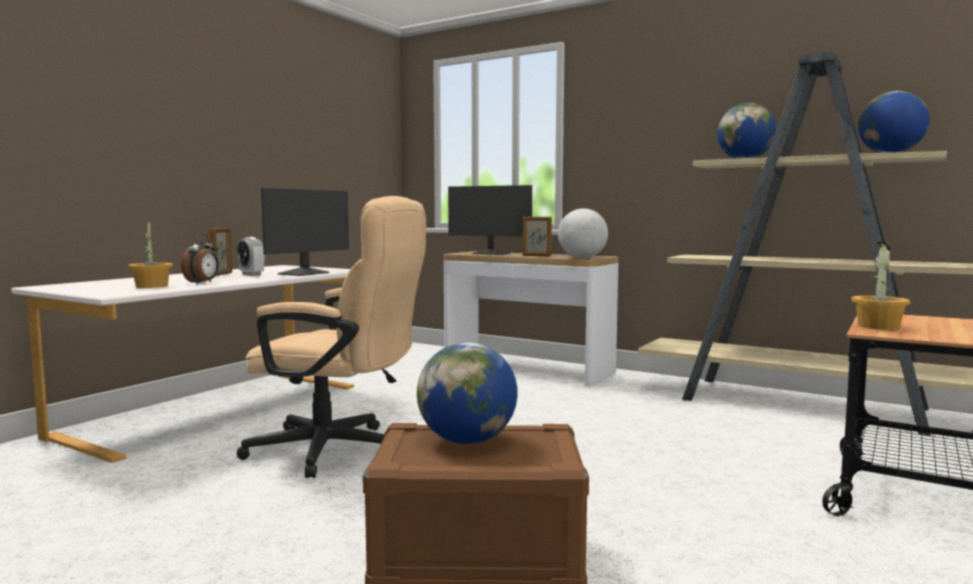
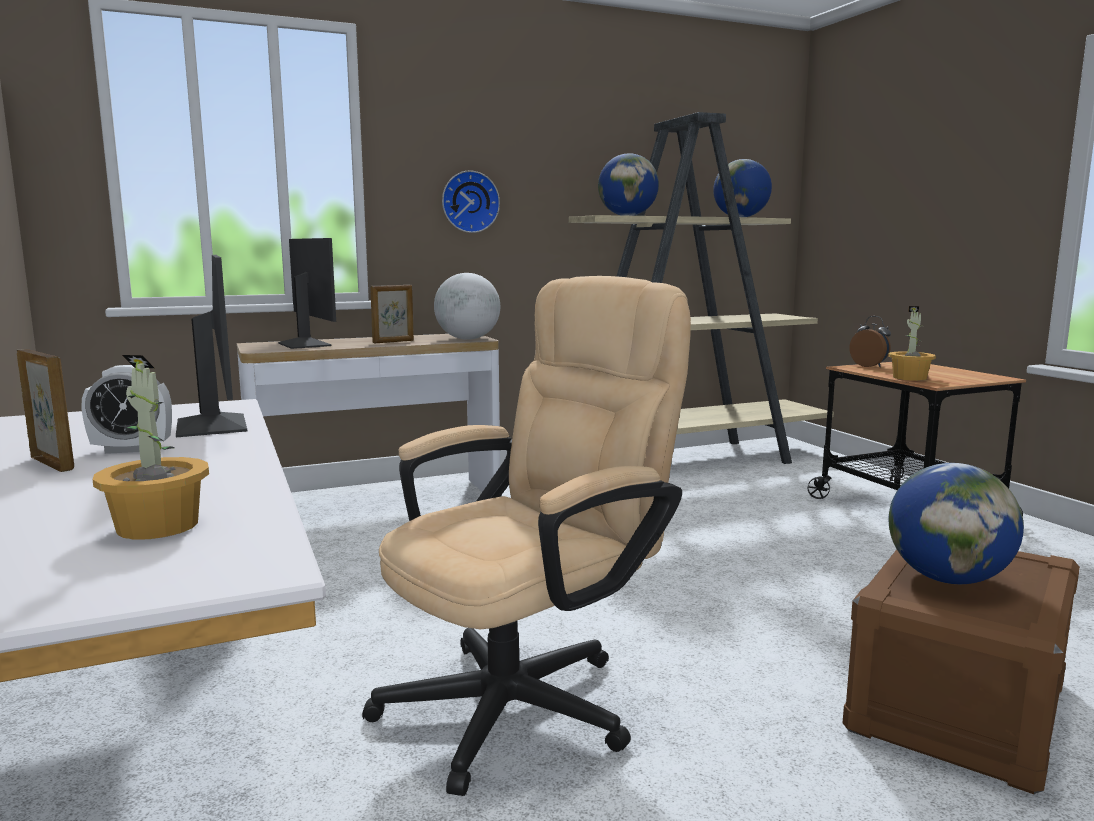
camera: 55 degrees left, 5 degrees up
(202, 283) = (200, 488): alarm clock -> alarm clock (870, 366)
(491, 253) = (306, 344): monitor -> monitor turned 90 degrees counterclockwise
(636, 156) = (469, 202): none -> wall clock

